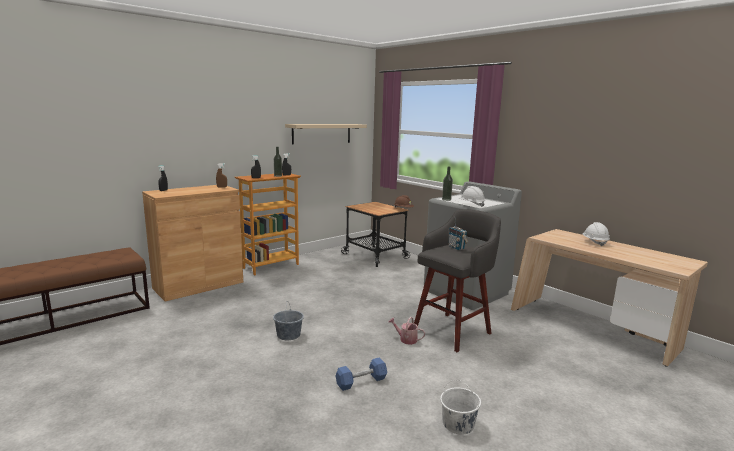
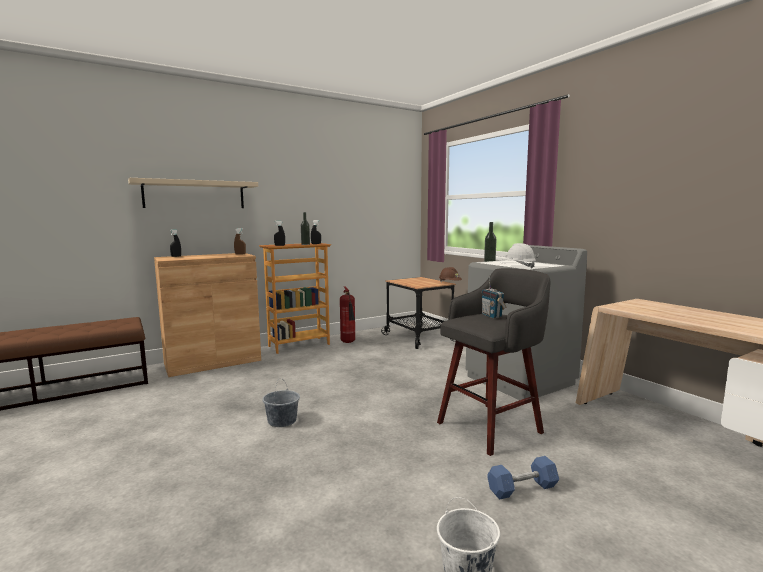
camera: 10 degrees right, 5 degrees down
(315, 262) = (348, 342): none -> fire extinguisher
(322, 133) = (360, 201): beige shelf -> beige shelf (195, 195)
(361, 382) = (346, 488): blue dumbbell -> blue dumbbell (522, 488)
(406, 339) = (425, 434): watering can -> none
(594, 242) = (691, 312): white hard hat -> none

